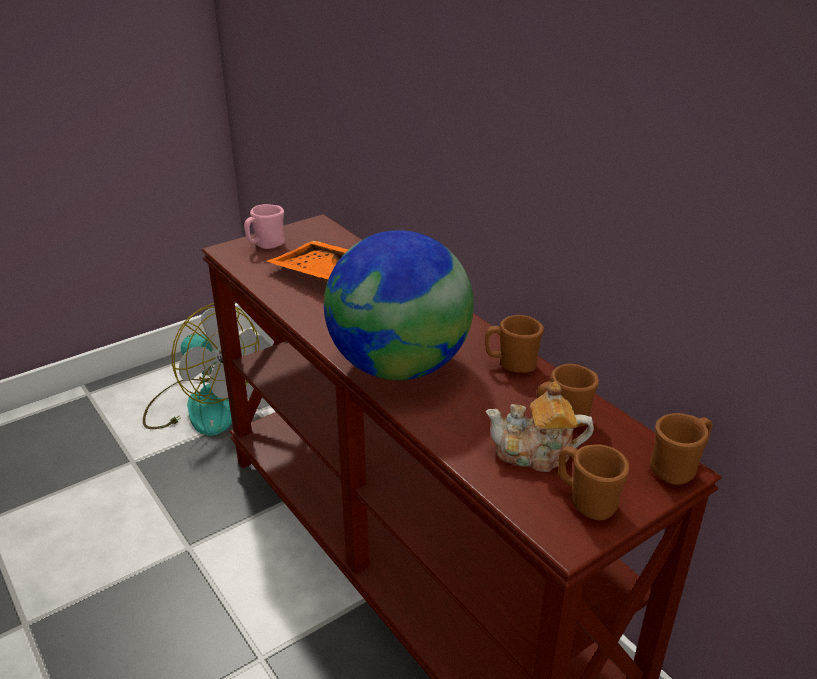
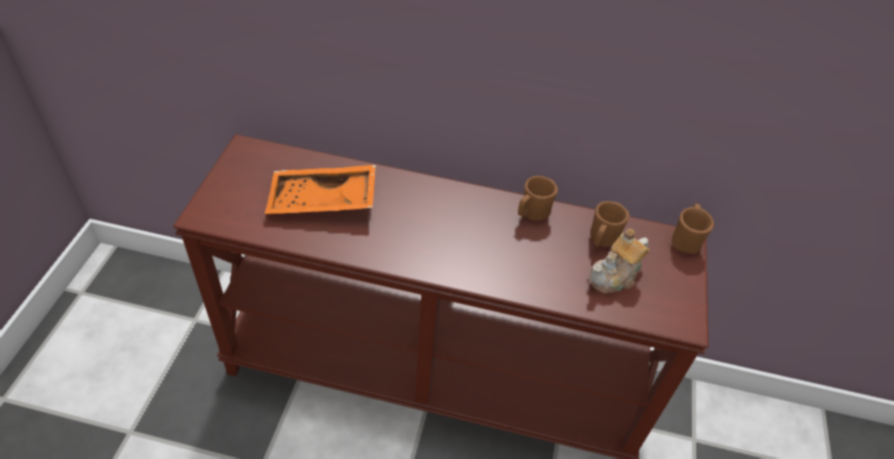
camera: 45 degrees left, 15 degrees up
(201, 405) = (136, 344): fan -> none
(266, 245) = (229, 193): pink mug -> none
(399, 366) = (469, 257): globe -> none
(586, 501) = (670, 292): brown mug -> none

